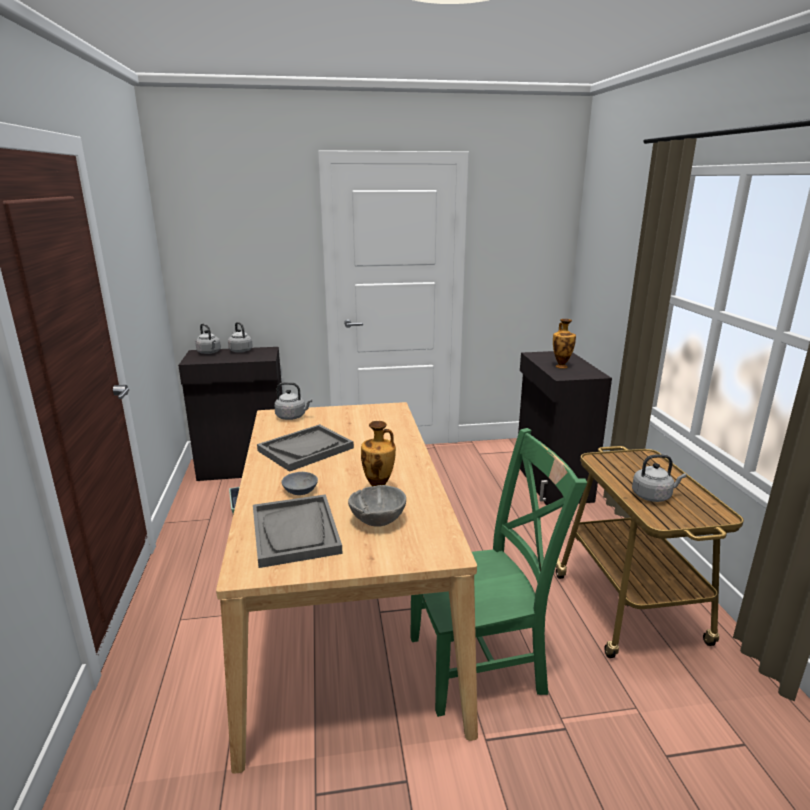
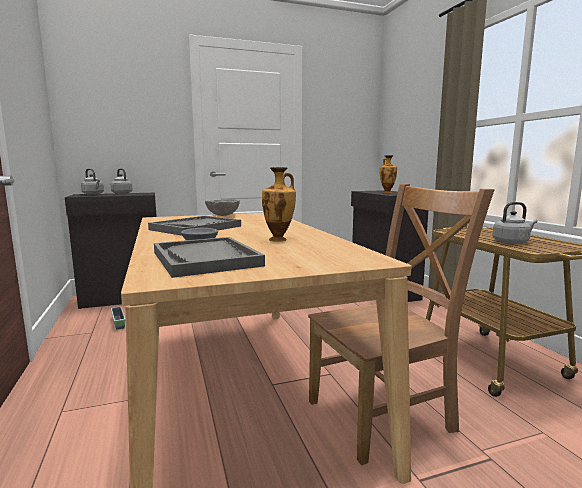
camera: 10 degrees left, 10 degrees down
(292, 417) = (176, 218): grey kettle -> none
(377, 521) = (289, 251): grey bowl -> grey bowl (222, 215)
(481, 663) = (384, 414): green chair -> brown chair

